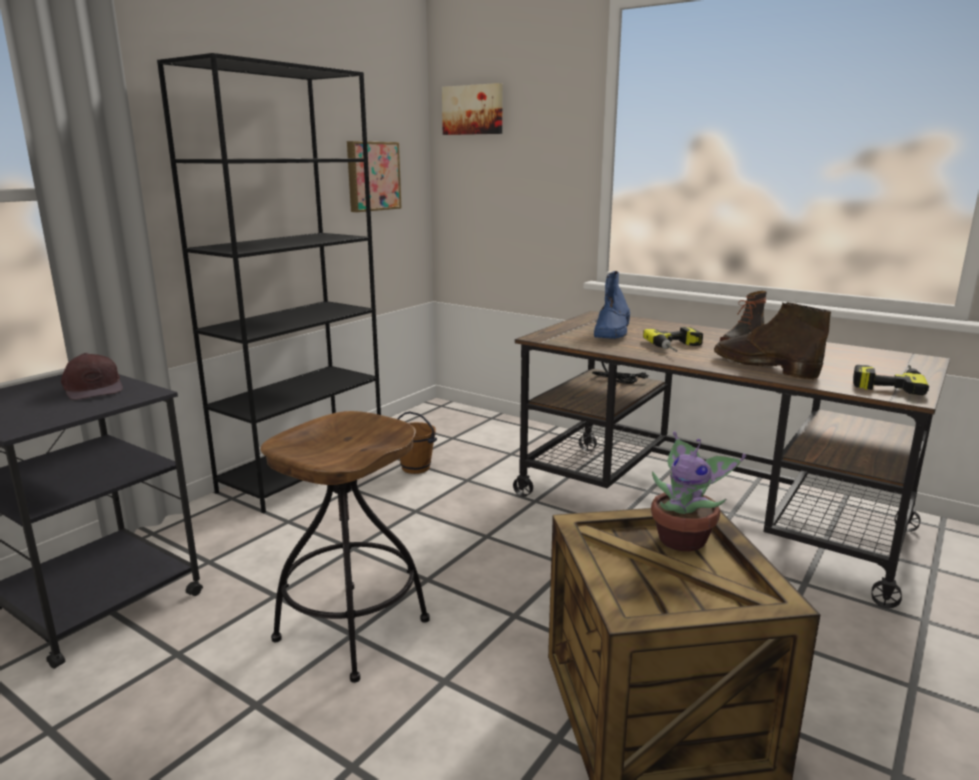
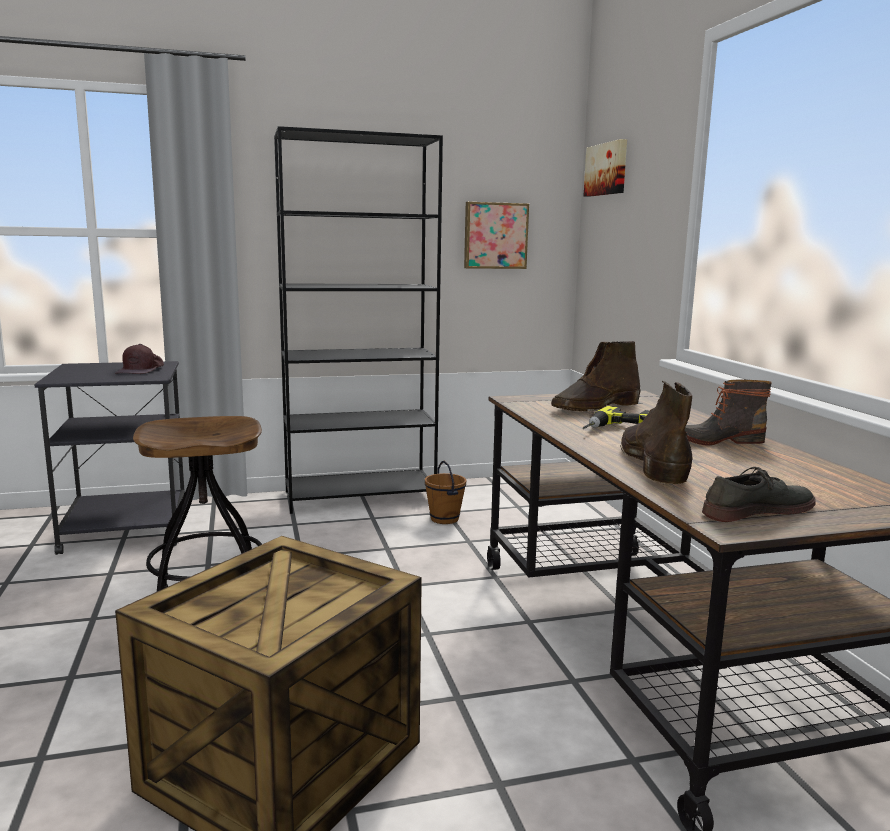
camera: 40 degrees right, 5 degrees down
(612, 332) = (595, 407): blue boot -> brown boot
(684, 539) = (338, 592): potted plant -> none
(887, 382) = (757, 510): power drill -> grey shoe

